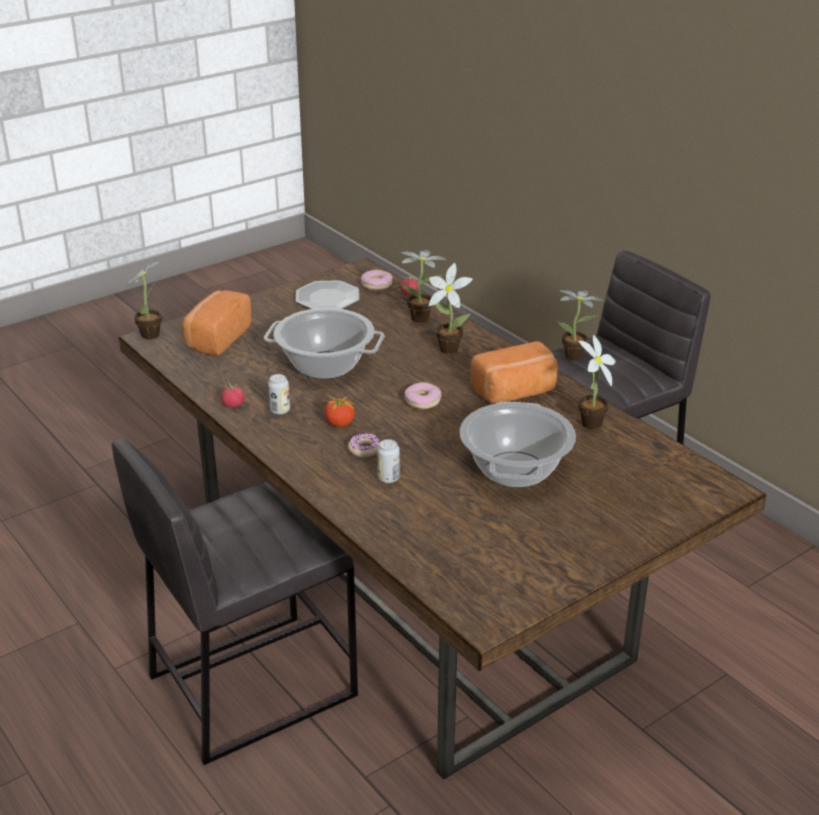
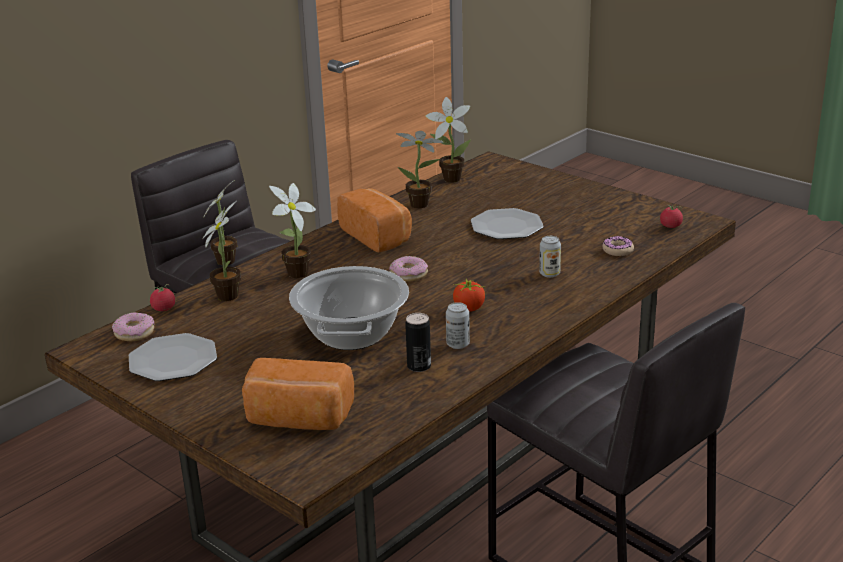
camera: 100 degrees left, 5 degrees down
(153, 333) = (293, 475): potted plant -> potted plant (449, 178)
(233, 405) = (459, 374): tomato -> tomato (670, 226)
(256, 389) = (419, 366): none -> can
(364, 449) = (509, 290): donut -> donut (617, 250)
(515, 470) = (506, 226): cooking pot -> plate

